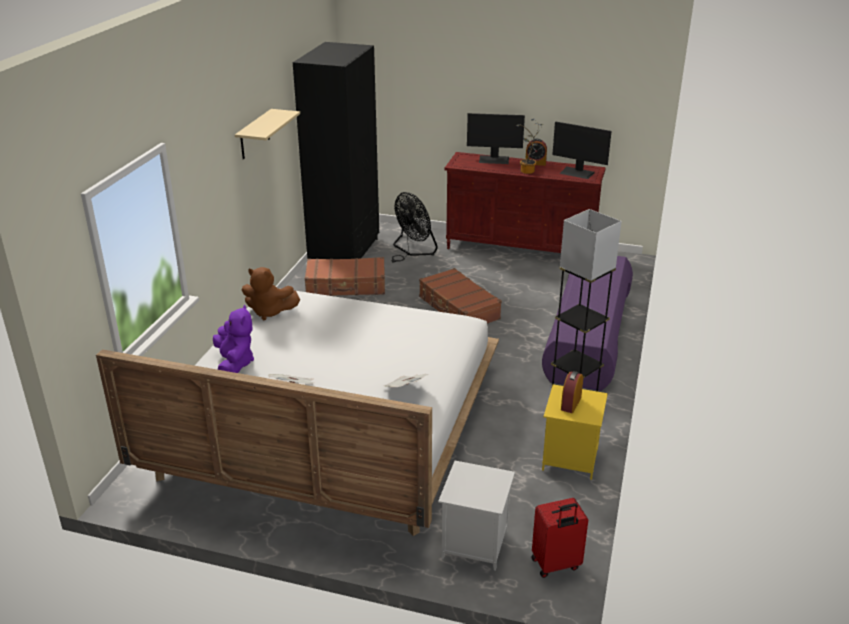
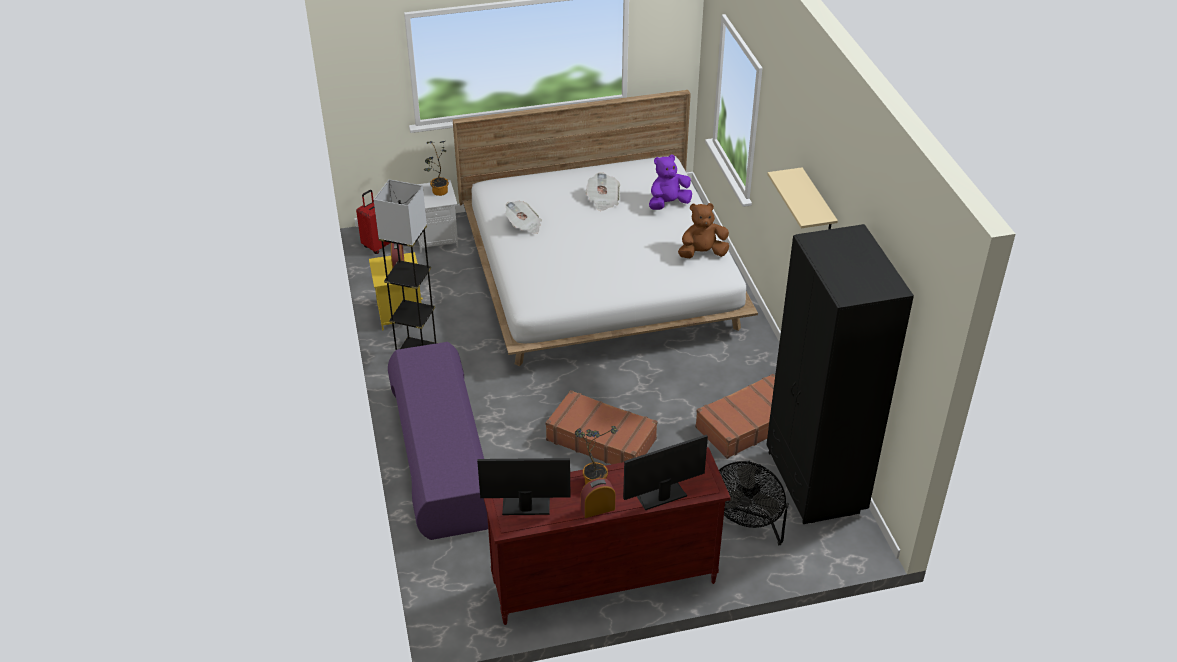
camera: 150 degrees right, 10 degrees up
(235, 363) = (668, 204): purple plush toy -> purple plush toy turned 105 degrees clockwise
(467, 485) = (438, 192): none -> potted plant

